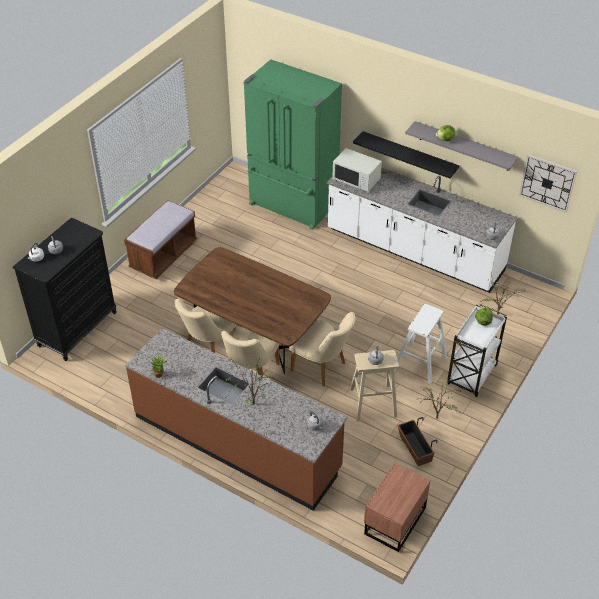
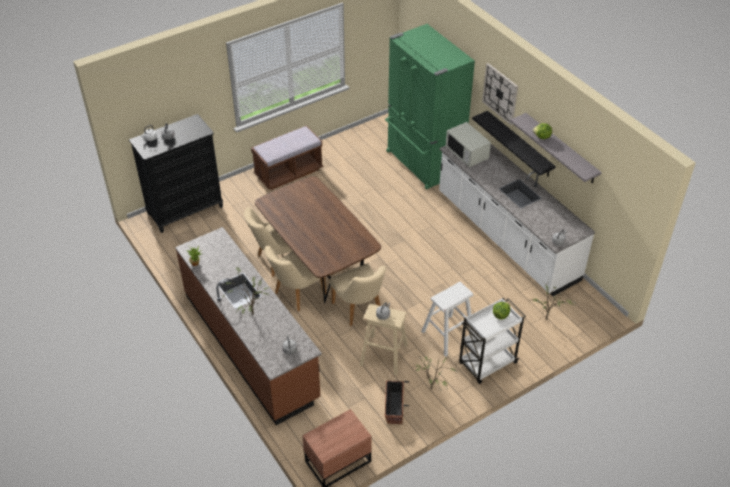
camera: 25 degrees right, 0 degrees up
(547, 183) = (622, 206): wall clock -> wall clock (500, 93)

